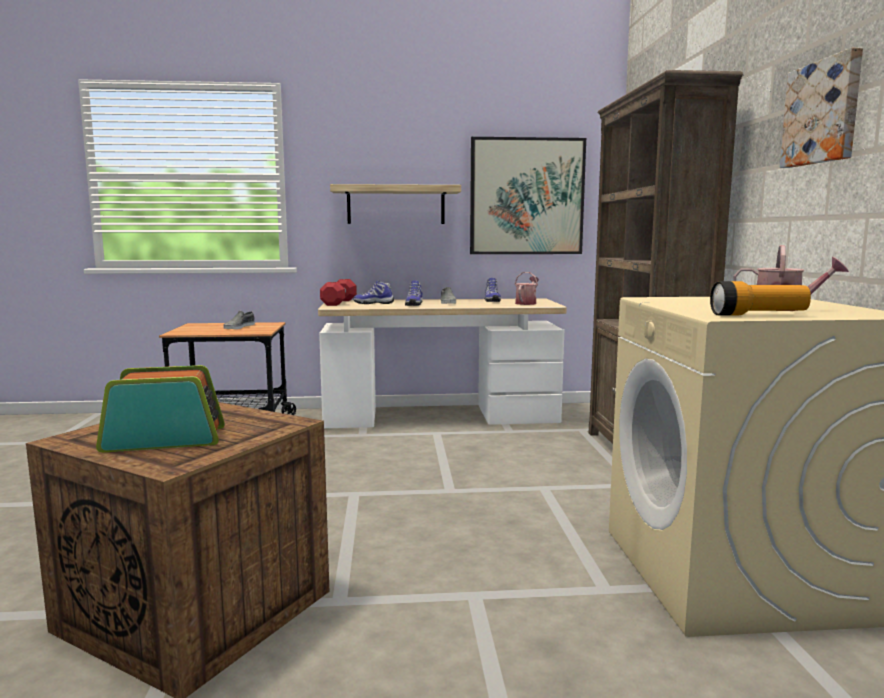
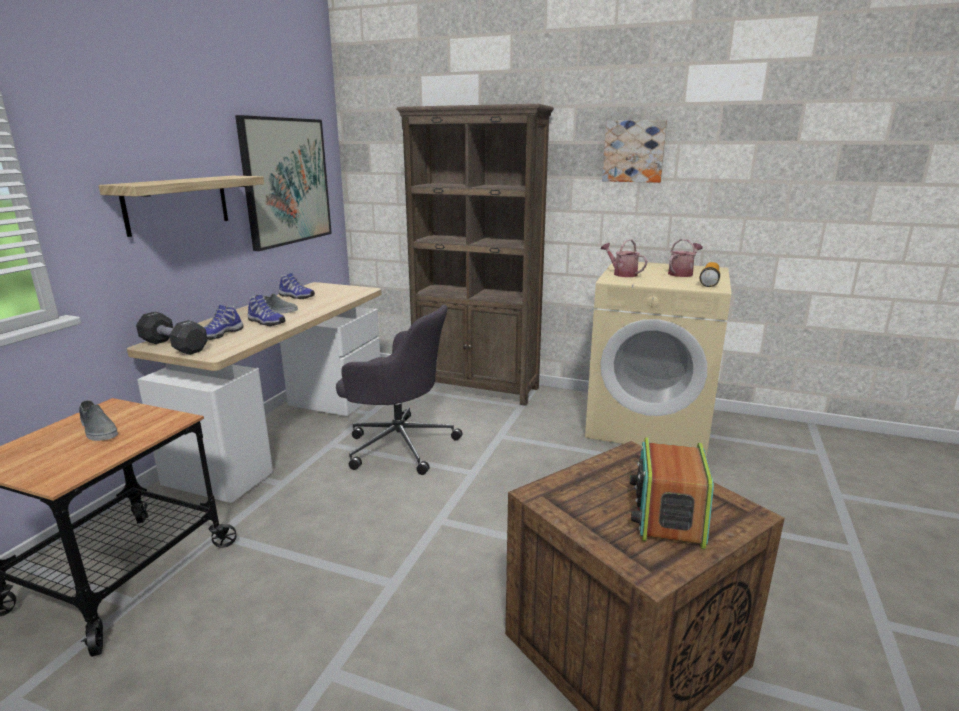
camera: 65 degrees left, 10 degrees up
(339, 302) = (174, 346): red dumbbell -> black dumbbell
(465, 453) = (399, 445): none -> grey office chair
(526, 303) = (337, 292): watering can -> watering can (622, 274)

